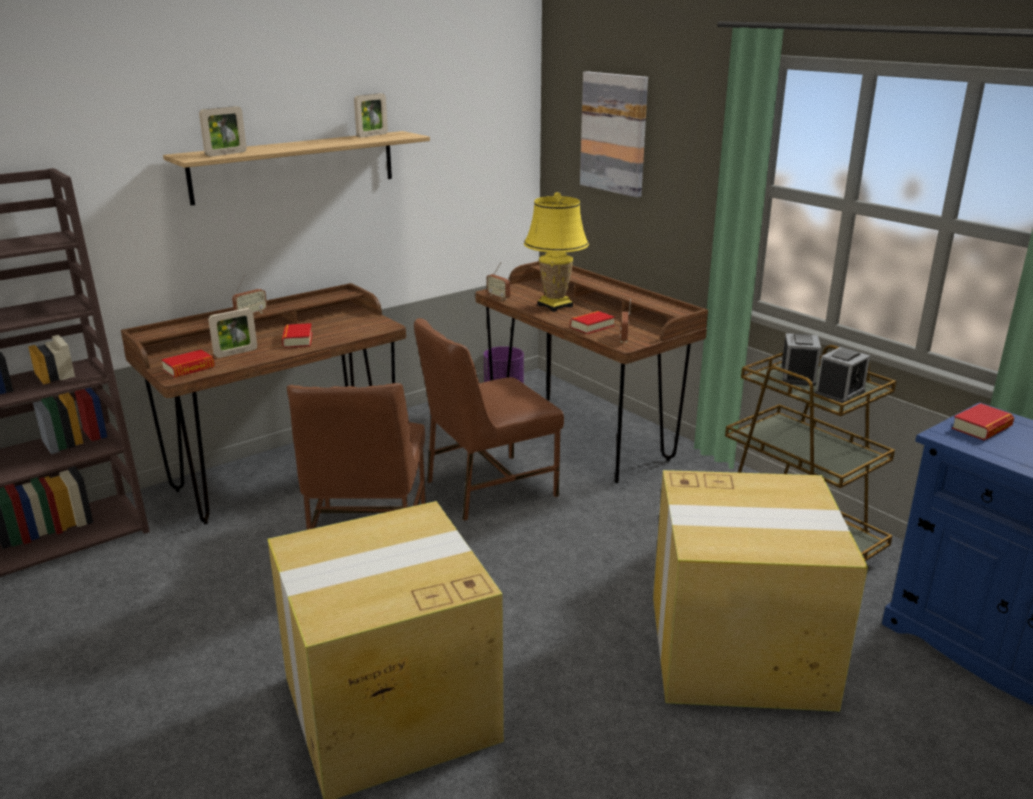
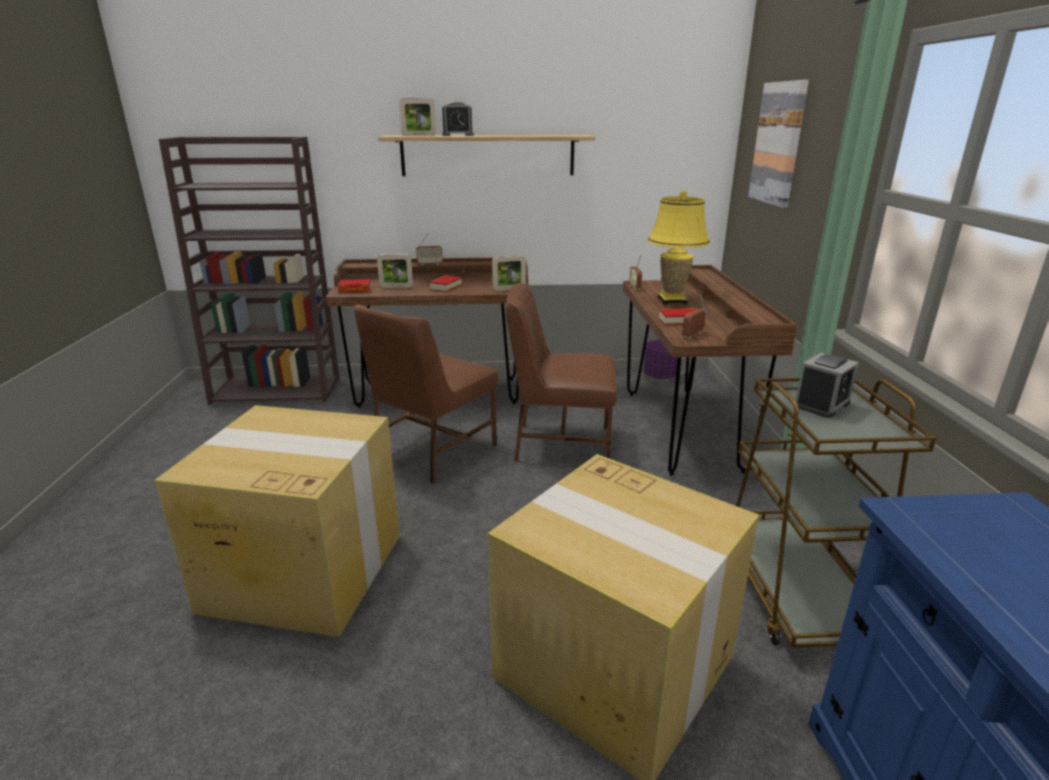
camera: 35 degrees right, 0 degrees up
(372, 135) = (554, 134): picture frame -> picture frame (509, 289)
(839, 393) = (849, 432): alarm clock -> alarm clock (457, 135)
(981, 428) = (979, 521): book -> none

